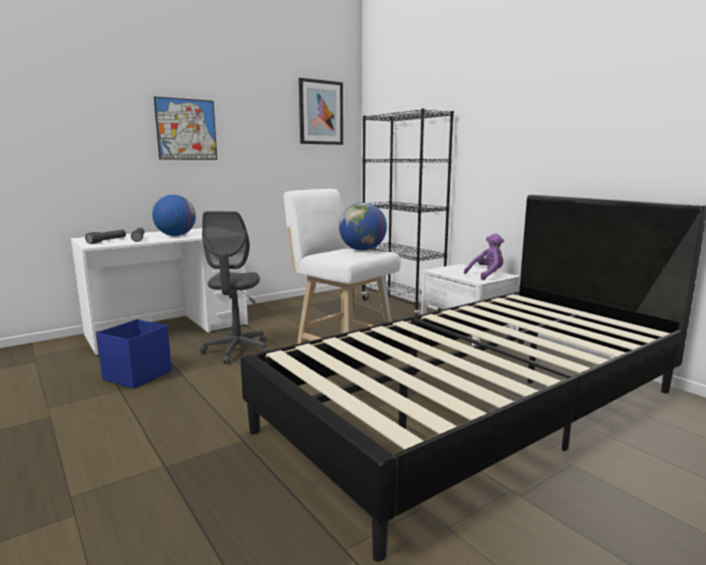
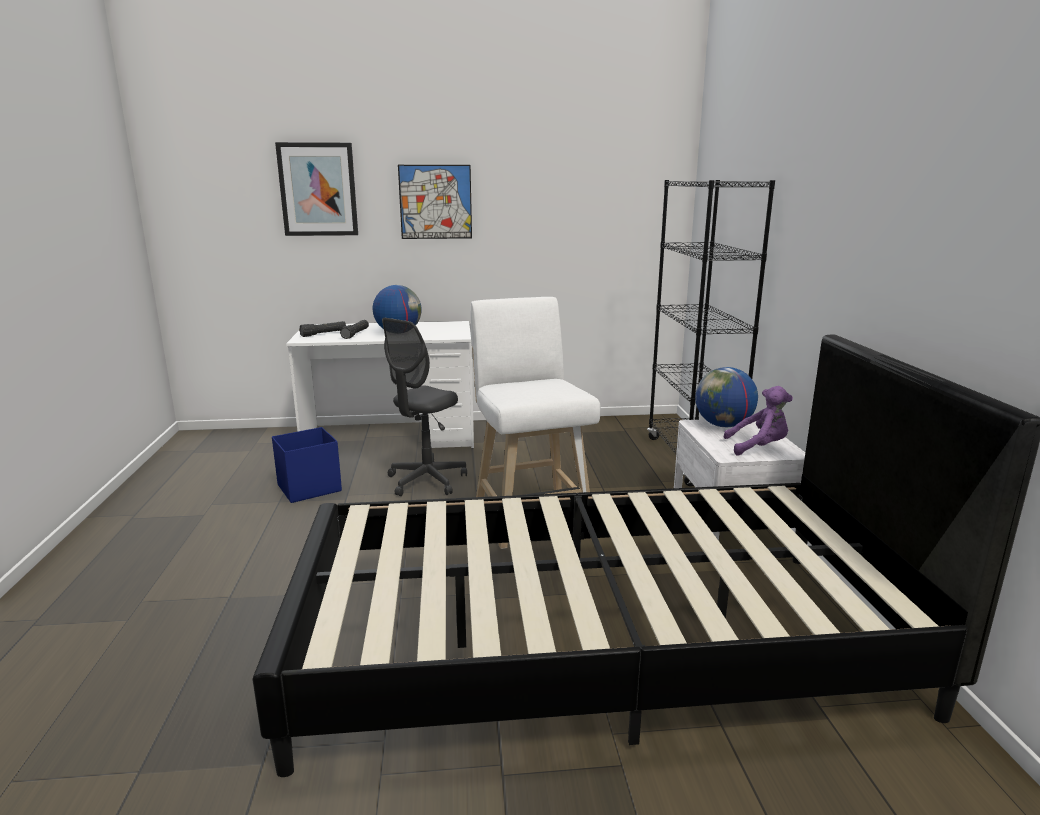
camera: 30 degrees right, 5 degrees up
(321, 112) = (626, 170): picture -> picture (318, 189)
(362, 250) = (551, 388): globe -> globe (723, 425)

